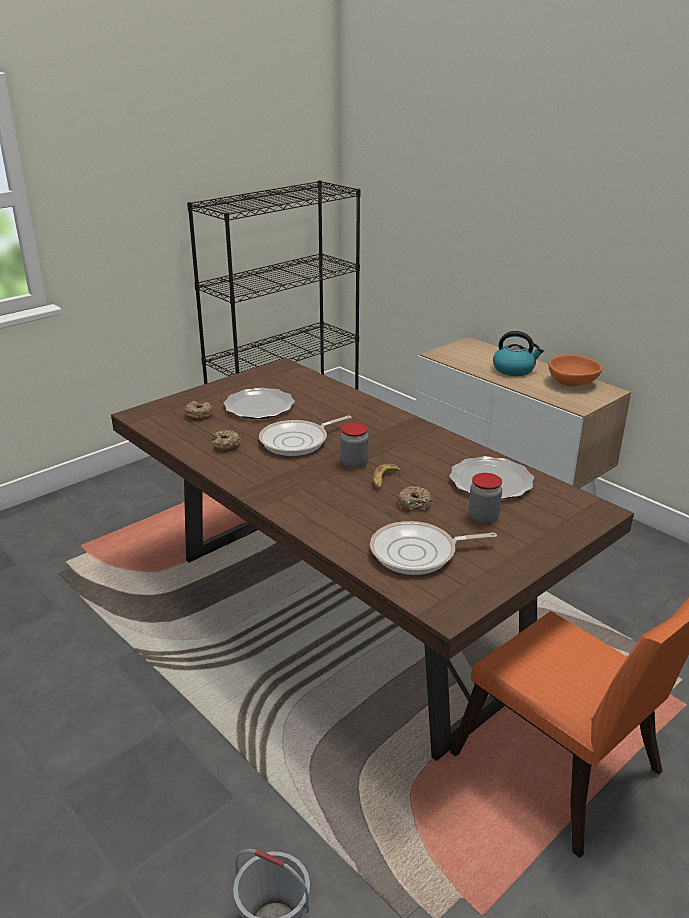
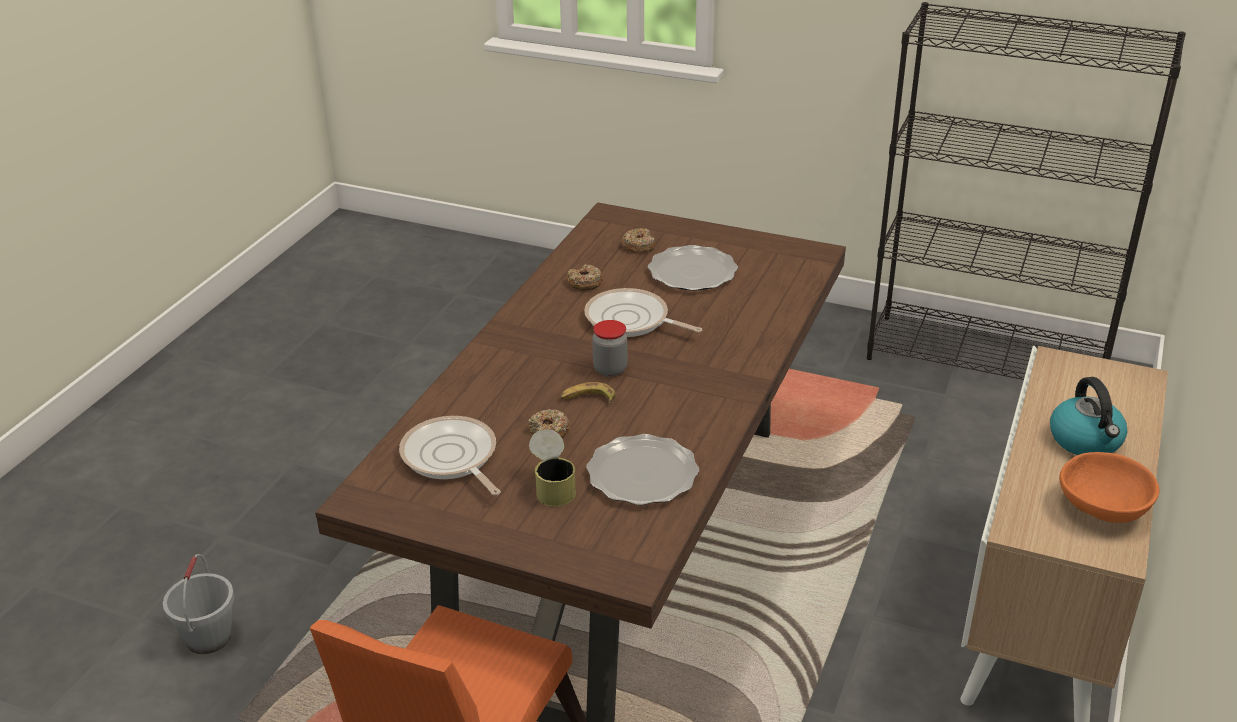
camera: 65 degrees right, 5 degrees up
(483, 517) = (553, 486): jar -> can

